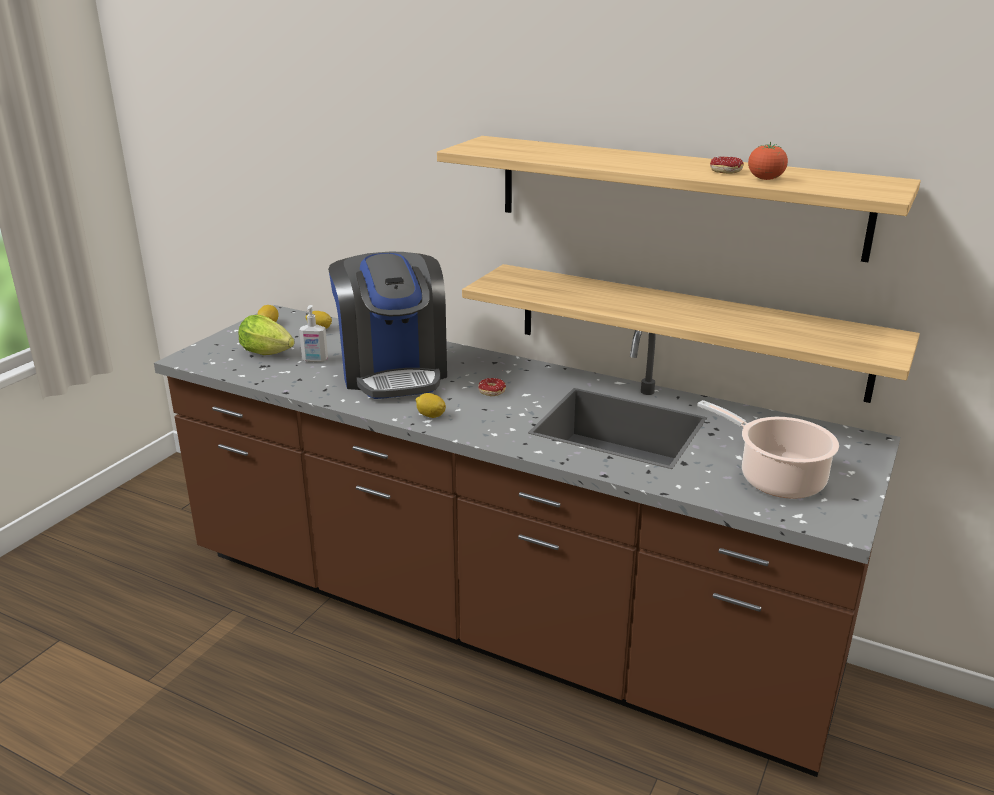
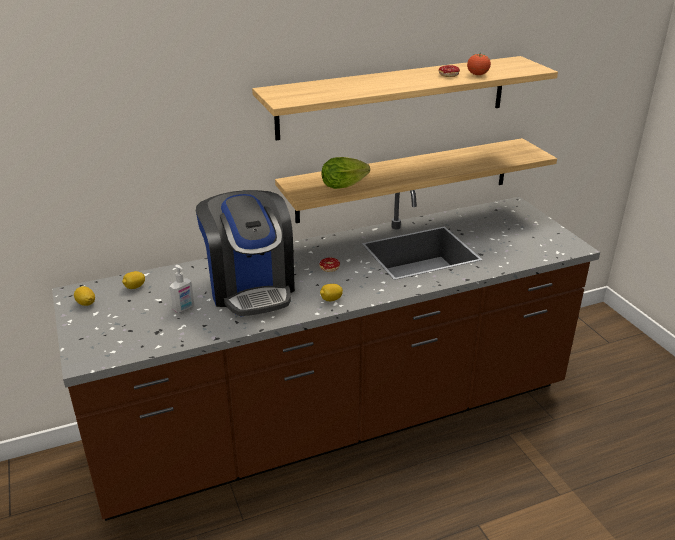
camera: 50 degrees left, 5 degrees up
(270, 354) = (141, 322): lettuce -> lettuce (346, 185)
(393, 372) = (251, 287): coffee machine -> coffee machine turned 45 degrees clockwise
(776, 478) = (521, 240): cooking pot -> none

